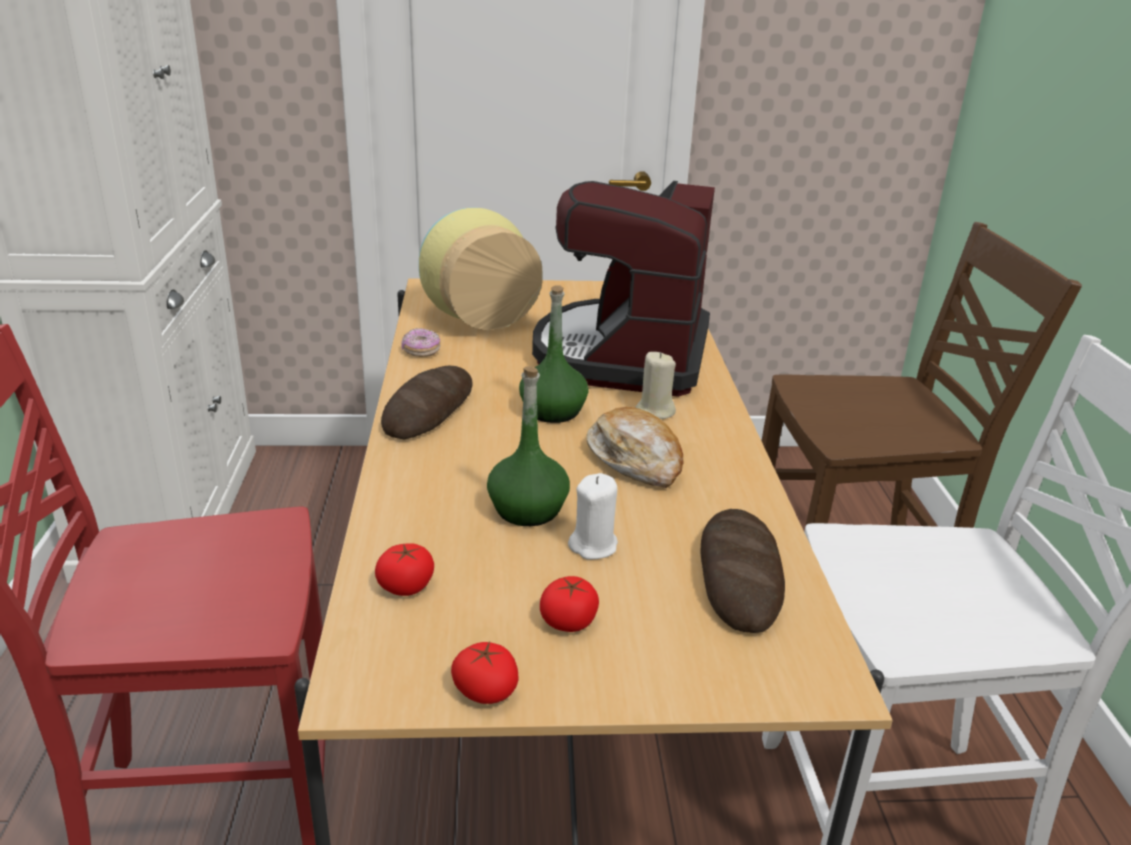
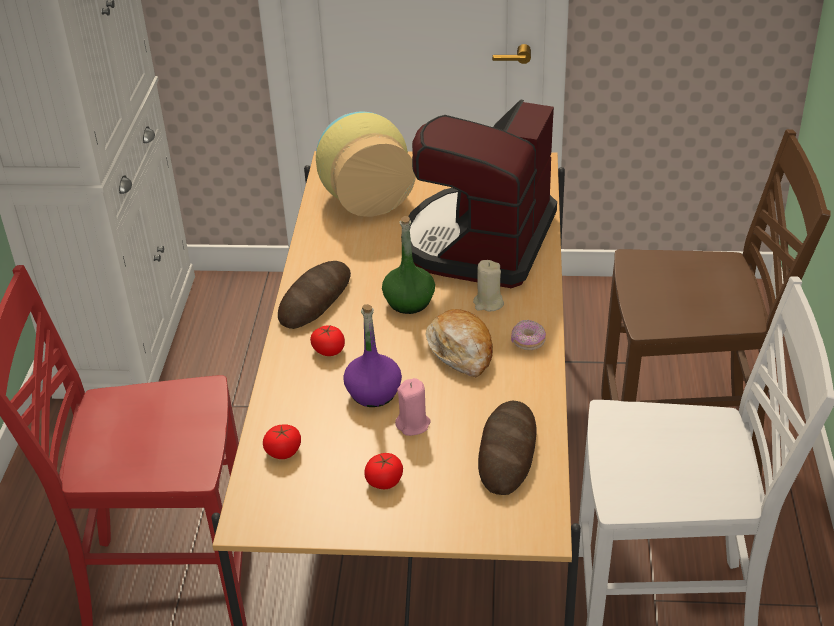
camera: 10 degrees right, 10 degrees up
(421, 351) = (316, 238): donut -> donut (528, 341)
(485, 690) = (324, 526): tomato -> tomato (329, 350)
(528, 509) = (373, 393): green bottle -> purple bottle
(593, 546) = (413, 424): white candle -> pink candle

